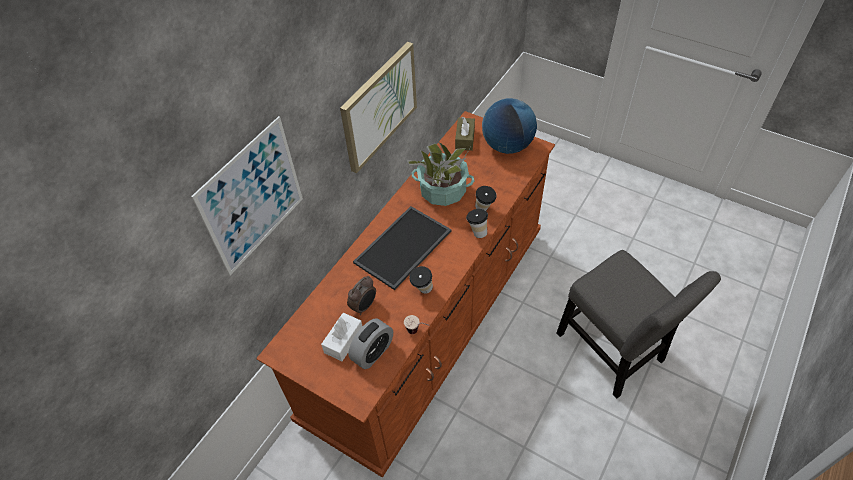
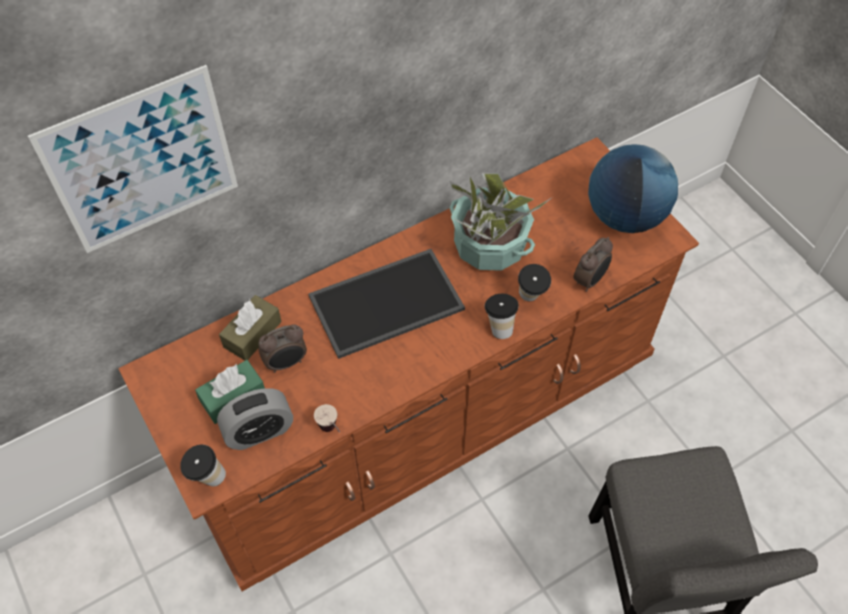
camera: 25 degrees right, 5 degrees up
(343, 341) = (233, 397): white tissue box -> green tissue box
(379, 106) = (414, 92): picture -> none
(422, 291) = (373, 377): cup -> cup (207, 478)
(465, 139) = (569, 180): brown tissue box -> brown tissue box (252, 334)
(510, 186) = (590, 280): none -> alarm clock

